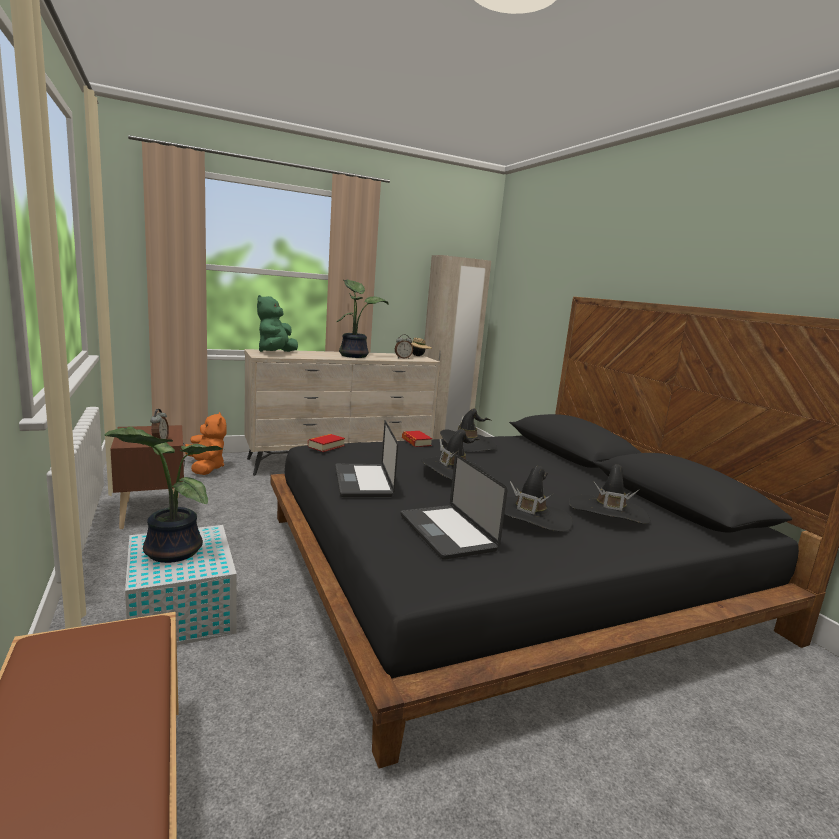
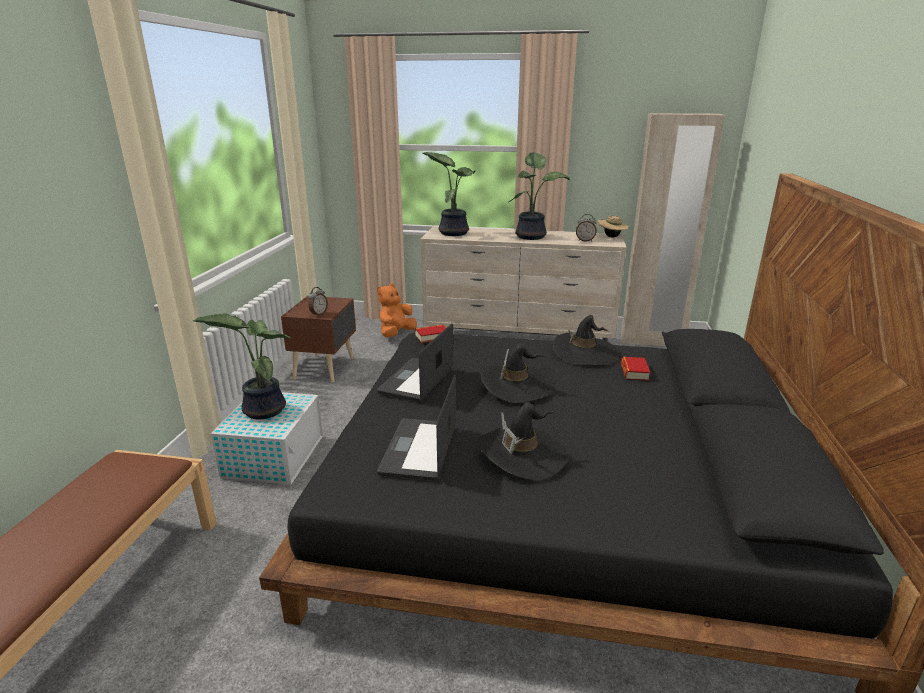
camera: 35 degrees right, 10 degrees up
(206, 468) = (396, 334): orange plush toy -> orange plush toy turned 150 degrees counterclockwise
(276, 353) = (453, 232): green plush toy -> potted plant
(416, 442) = (529, 343): book -> book (634, 372)
(608, 513) = (628, 472): black hat -> none

